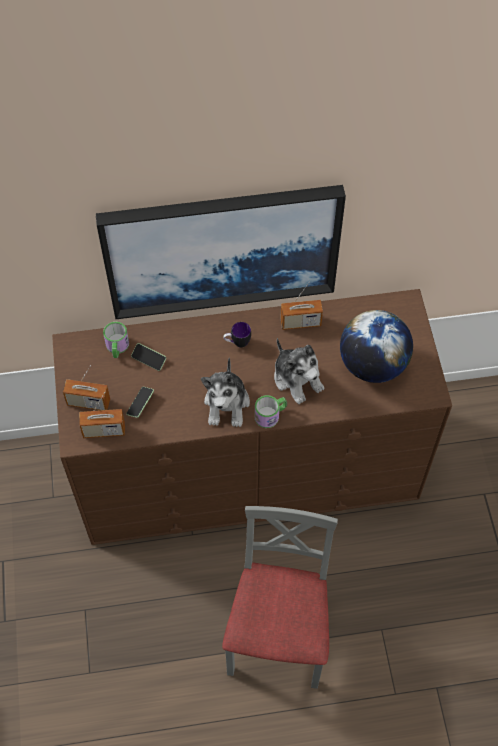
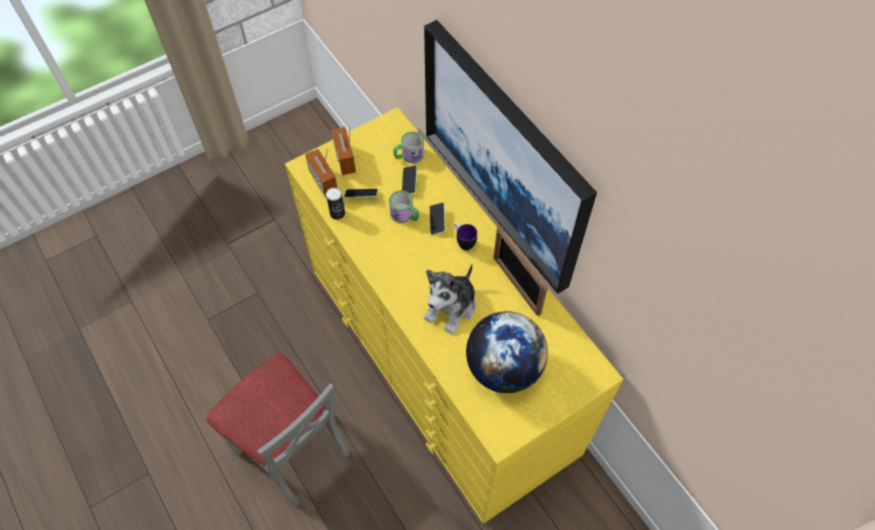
camera: 65 degrees right, 0 degrees up
(149, 432) = (337, 213): none -> can
(203, 354) = (437, 221): none -> phone
(227, 404) = (395, 260): plush toy -> none
(248, 467) = (440, 358): brown dresser -> yellow dresser
(271, 415) = (401, 300): mug -> mug (405, 215)
(278, 636) = (293, 450): grey chair -> grey chair turned 60 degrees clockwise
(300, 322) = (516, 285): radio -> picture frame

